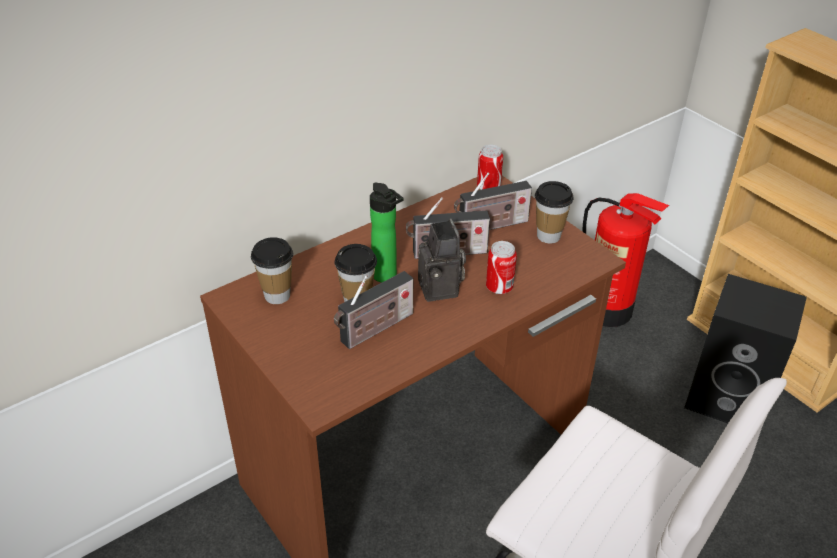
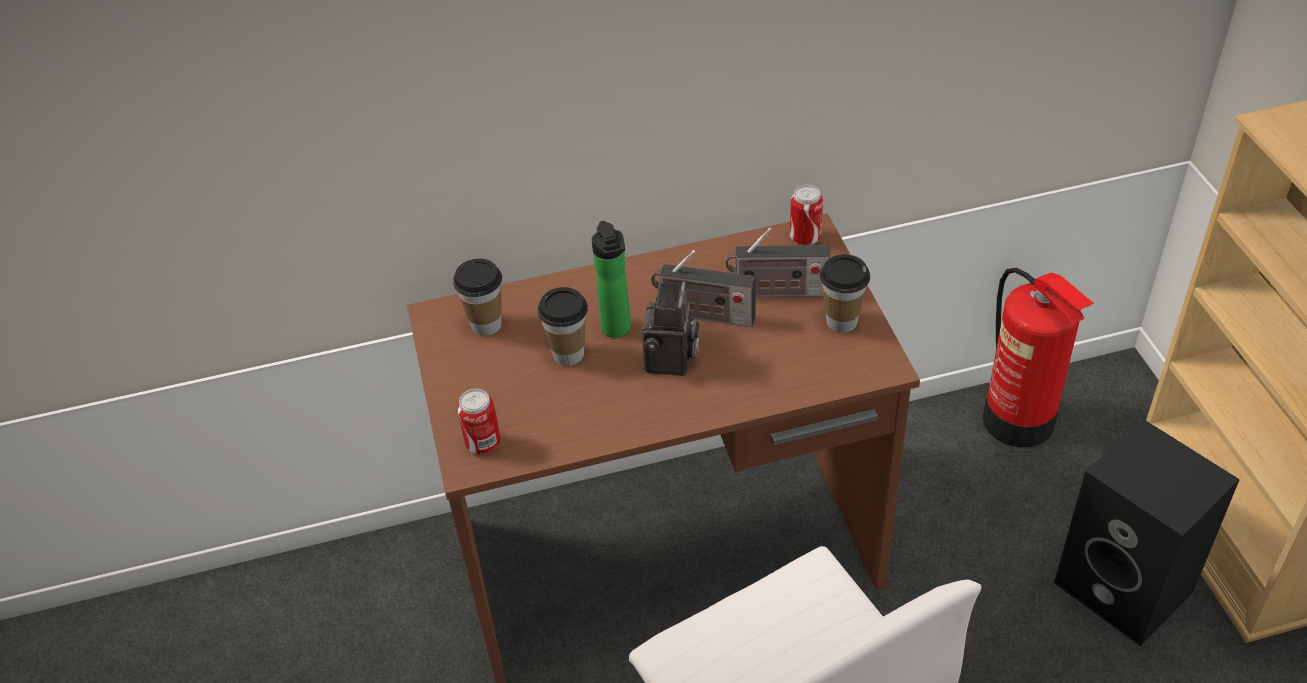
camera: 25 degrees right, 5 degrees up
(374, 330) = (569, 393): radio -> none
(499, 287) = (740, 375): can -> can (483, 443)

